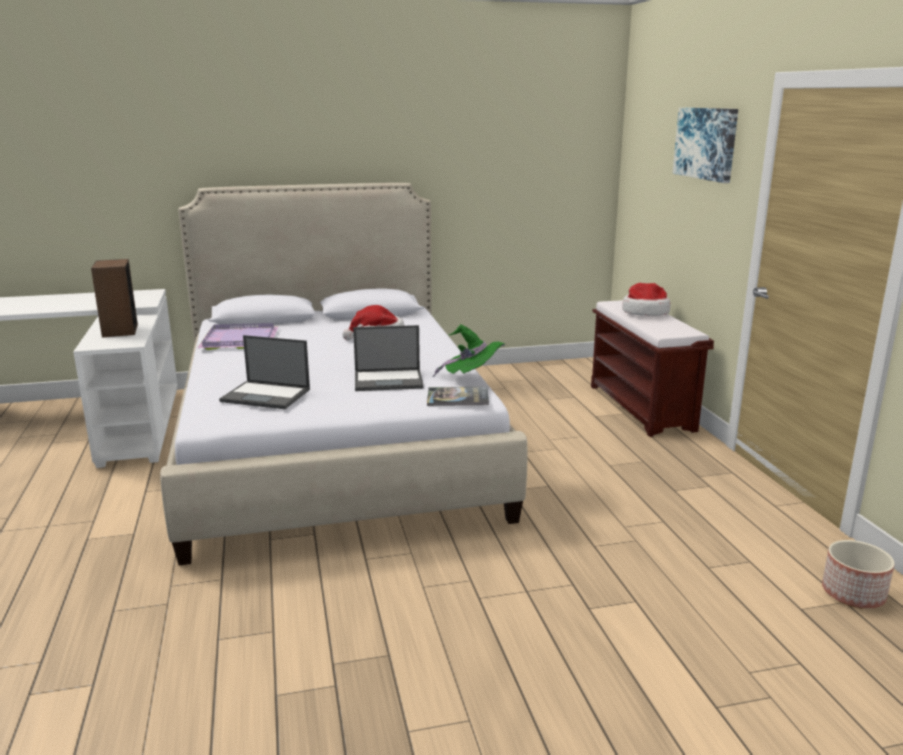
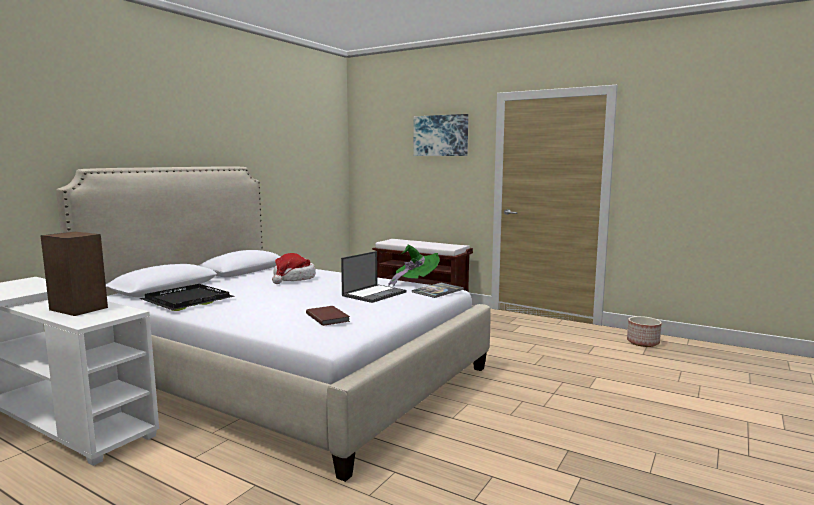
camera: 45 degrees left, 10 degrees down
(241, 339) = (188, 300): purple tray -> black tray
(267, 395) = (328, 317): laptop -> brown book
(645, 312) = (414, 242): hat -> none

